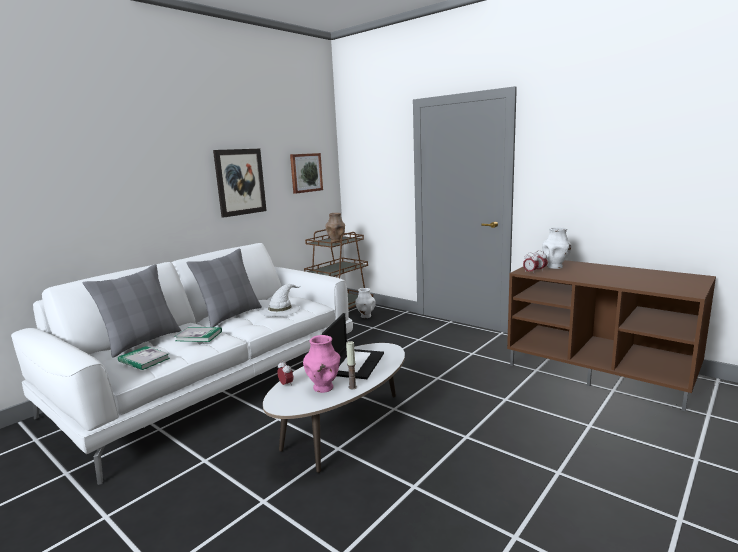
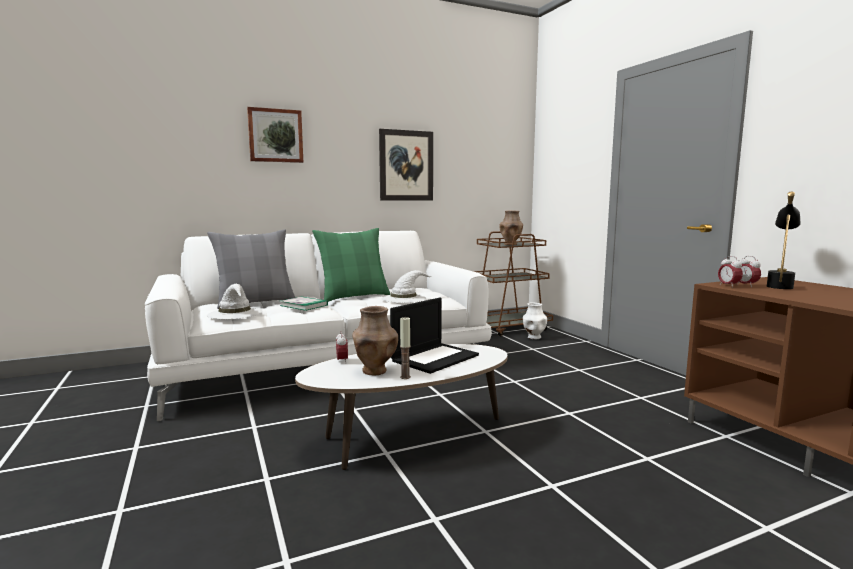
camera: 25 degrees right, 5 degrees down
(144, 360) = (235, 313): book -> white hat
(231, 316) = (354, 296): grey pillow -> green pillow
(305, 172) = (488, 164): picture -> picture (275, 135)
(323, 388) = (374, 371): pink vase -> brown vase
(555, 267) = (780, 285): white vase -> black table lamp

